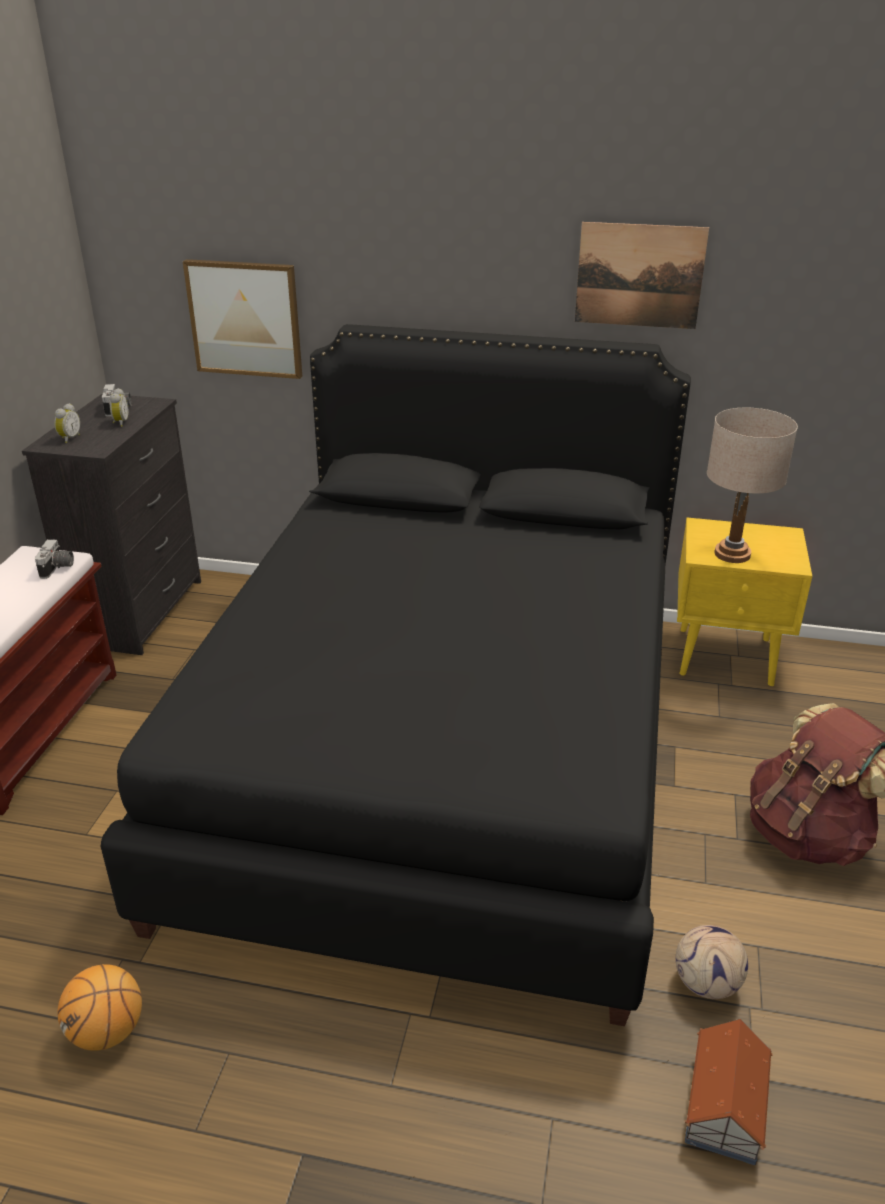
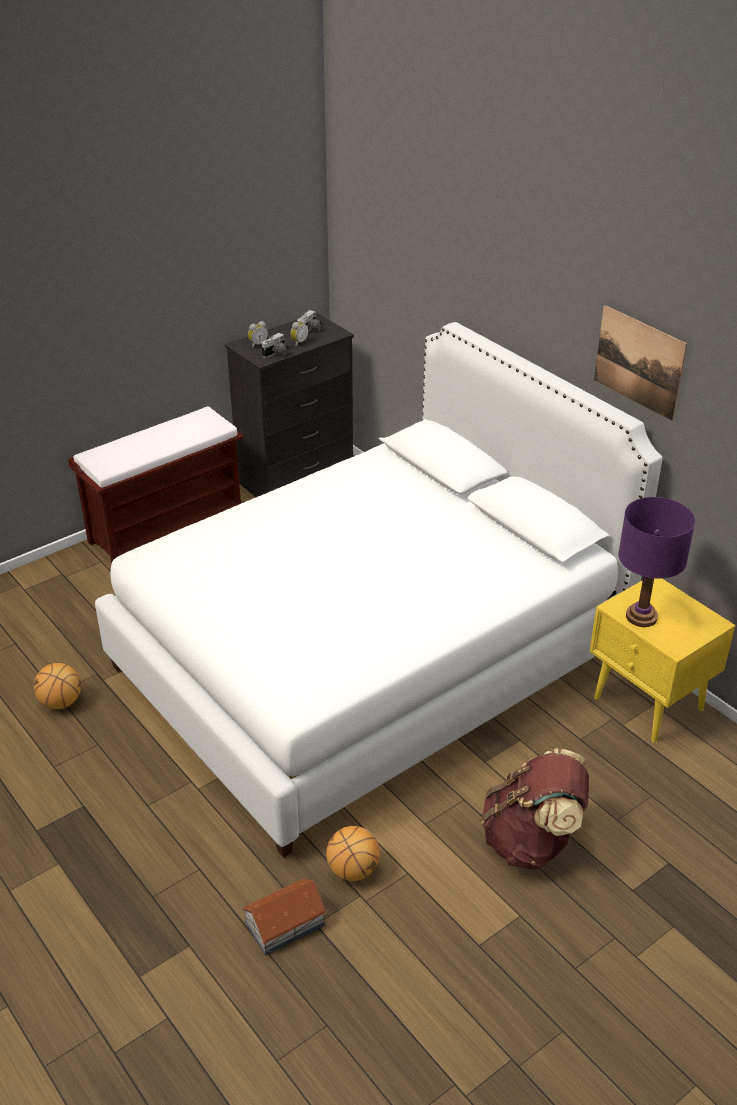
camera: 40 degrees right, 5 degrees up
(58, 568) = (209, 430): camera -> camera (277, 354)
(245, 318) = (404, 292): picture -> none
(442, 751) = (369, 659): black bed -> white bed
(707, 984) = (353, 870): football -> basketball
(732, 554) = (641, 617): beige table lamp -> purple table lamp

